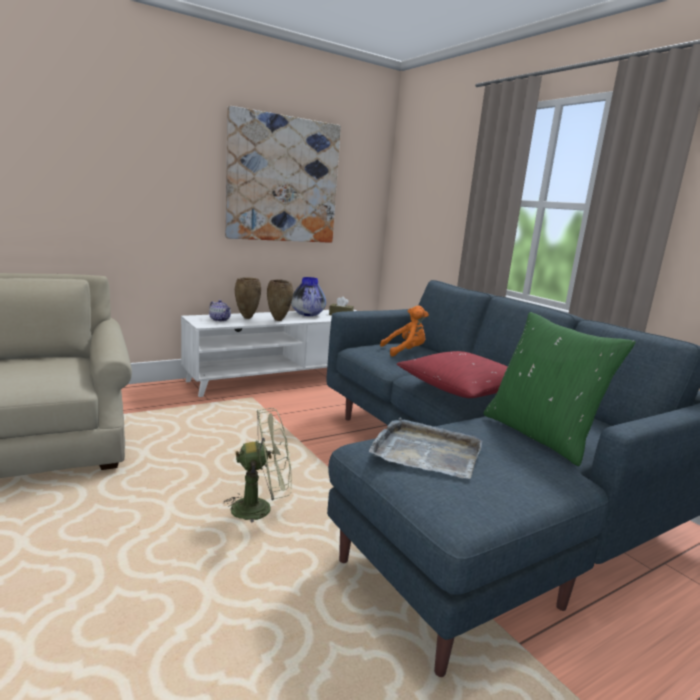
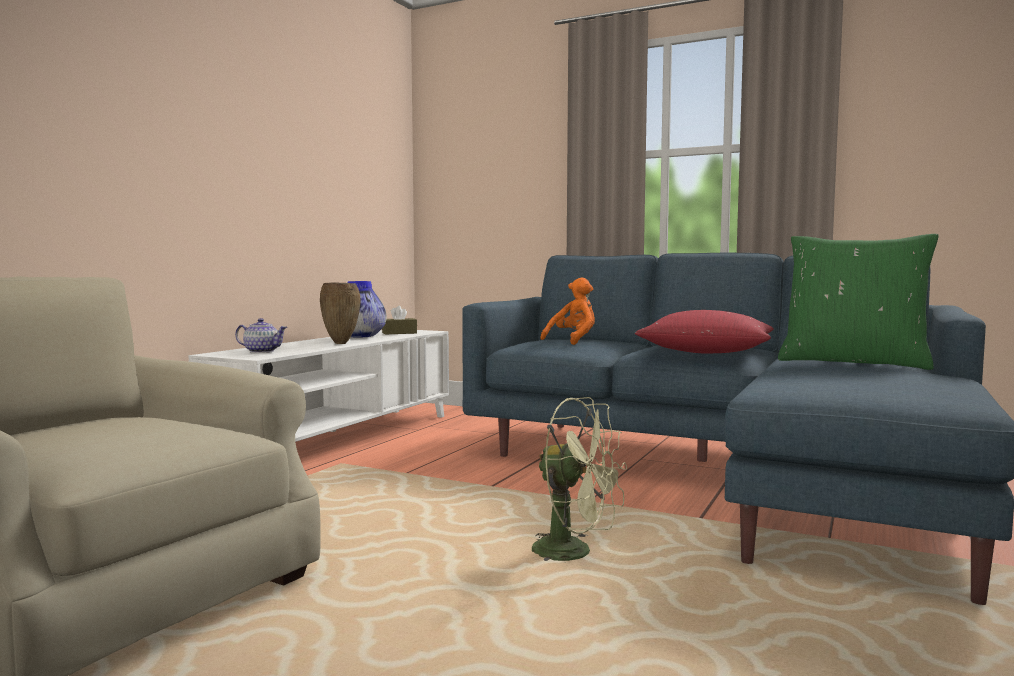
camera: 30 degrees left, 10 degrees down
(246, 318) = (292, 346): brown vase -> none
(260, 508) = (575, 553): green fan -> green fan turned 75 degrees clockwise
(283, 180) = (303, 140): picture -> none
(426, 452) = (824, 382): grey tray -> none

